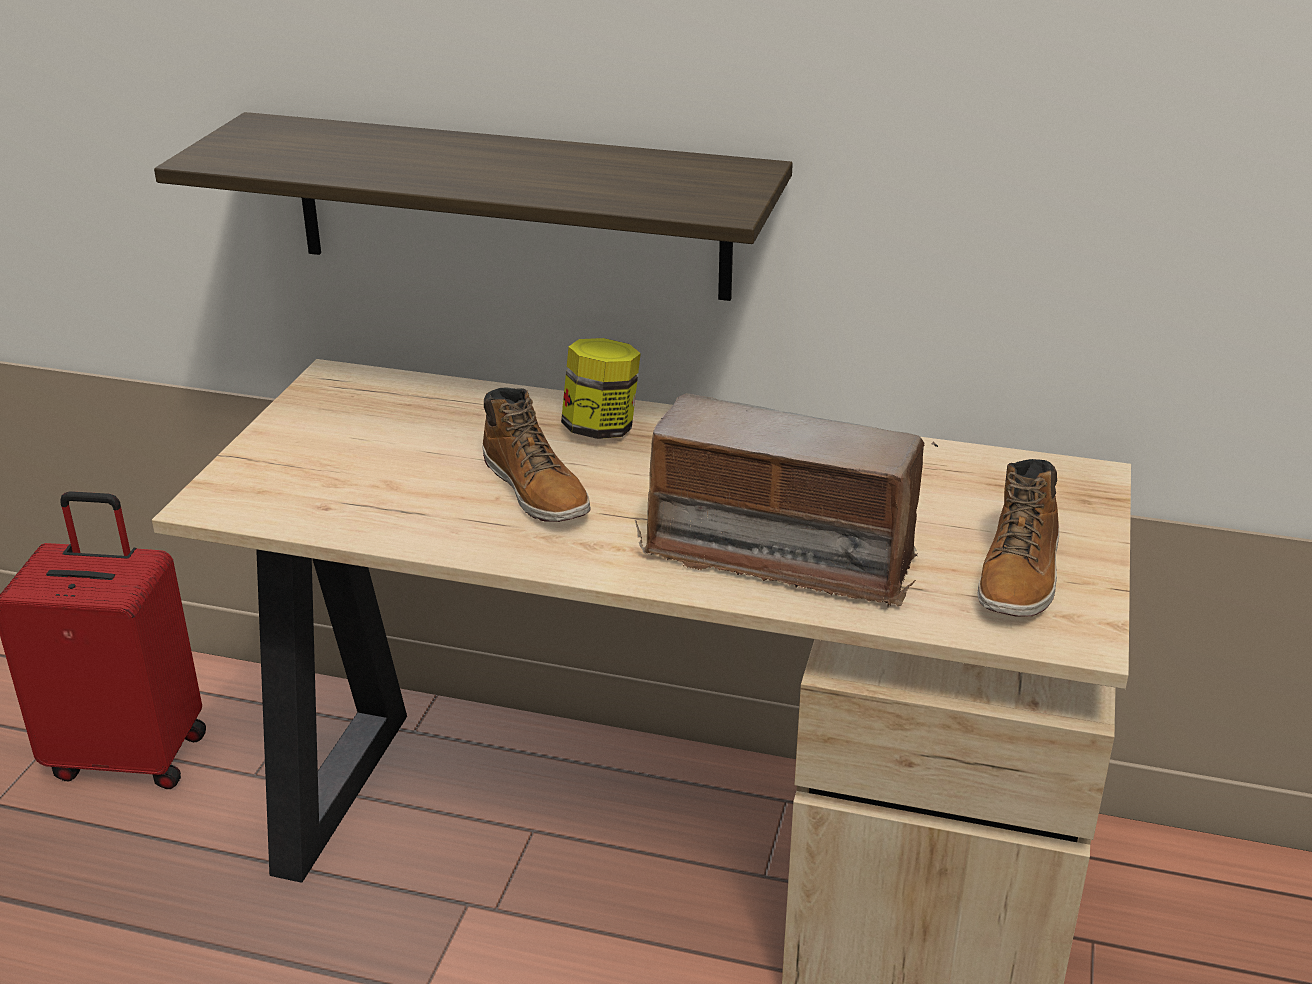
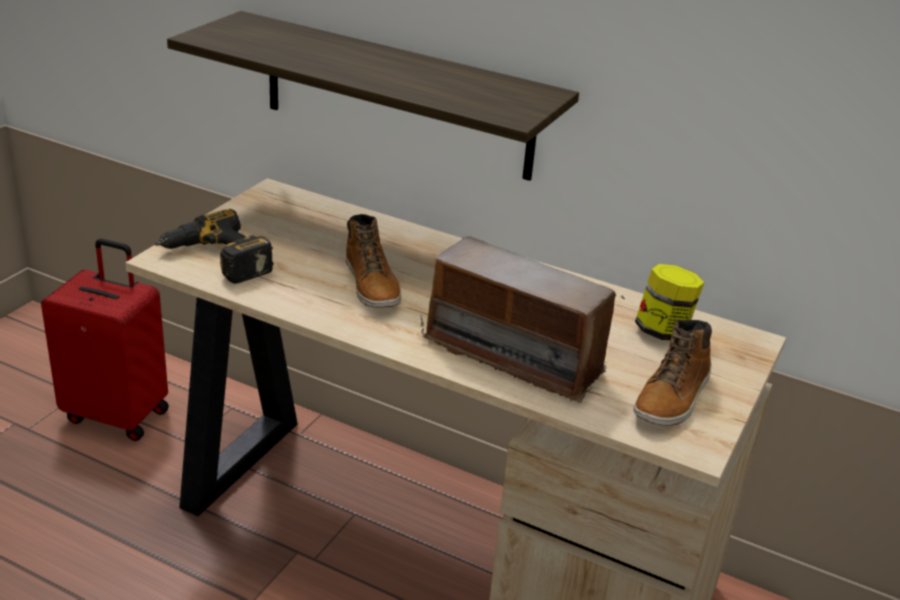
camera: 10 degrees right, 0 degrees up
(288, 493) = (214, 260): none -> power drill
(601, 429) = (430, 253): jar -> jar (663, 331)

